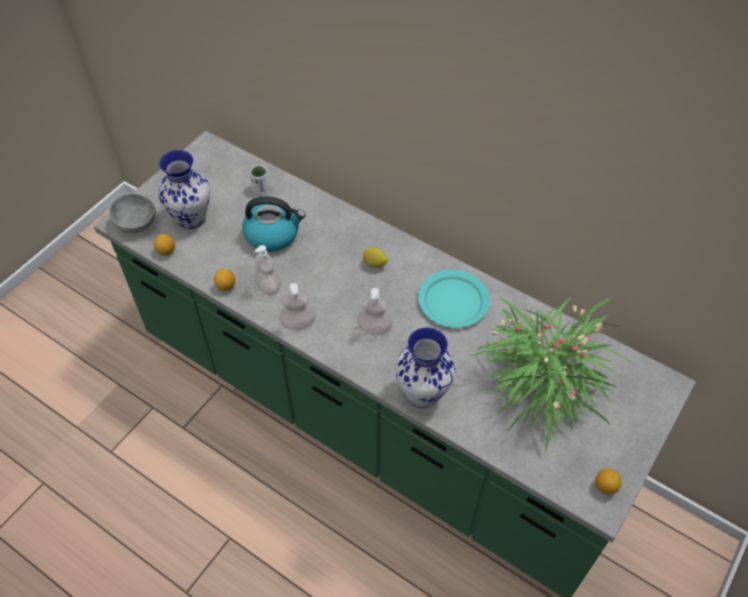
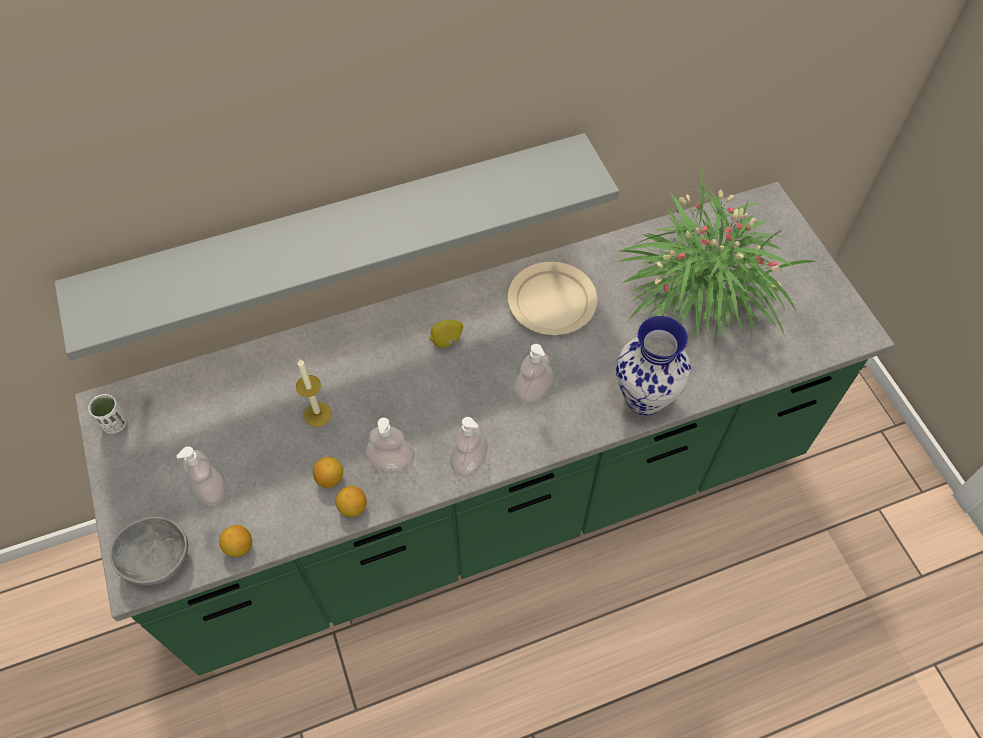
camera: 55 degrees left, 5 degrees up
(191, 219) = (211, 489): vase -> soap dispenser
(261, 188) = (234, 387): white cup -> white cup (115, 423)
(273, 234) = (318, 414): kettle -> candle
(364, 148) = (340, 233): none -> grey shelf
(452, 300) = (551, 301): turquoise plate -> beige plate
(605, 486) = (841, 316): lemon -> lemon (330, 478)

